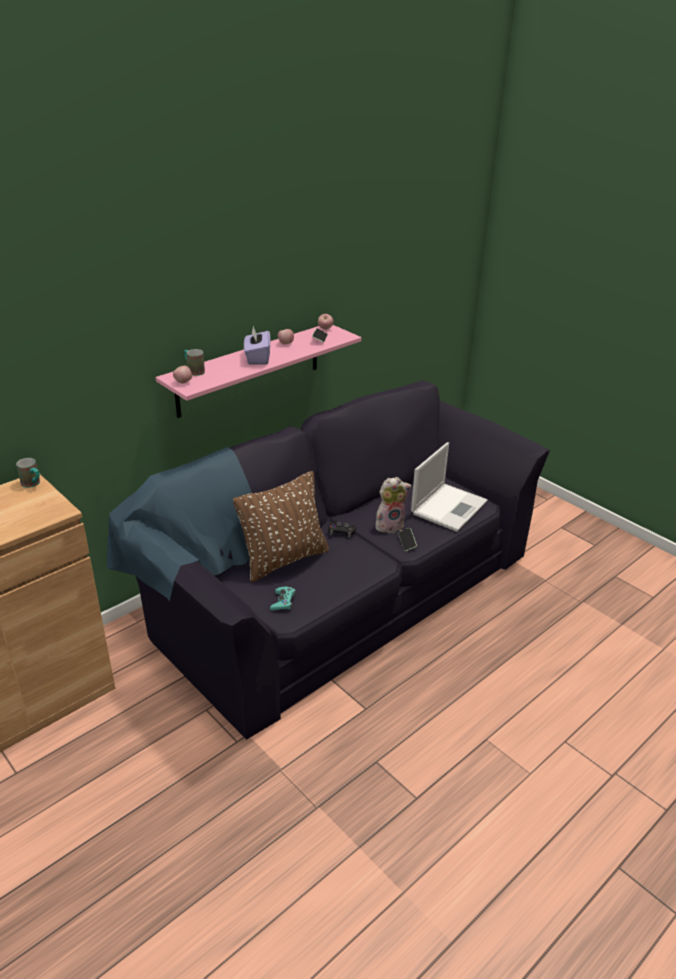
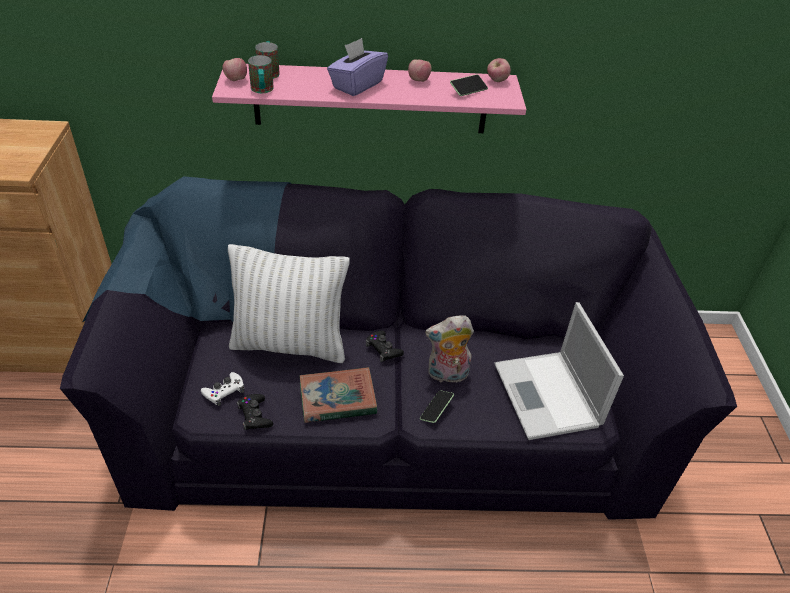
camera: 40 degrees right, 10 degrees up
(33, 484) = (44, 132): mug -> mug (262, 90)
(283, 602) = (224, 391): turquoise game controller -> white game controller
(284, 560) = (290, 344): brown pillow -> white pillow
(317, 601) = (255, 415): none -> black game controller
(351, 567) = (337, 399): none -> book
(390, 525) = (447, 375): plush toy -> plush toy turned 150 degrees clockwise
(449, 506) = (547, 396): laptop -> laptop turned 90 degrees clockwise

